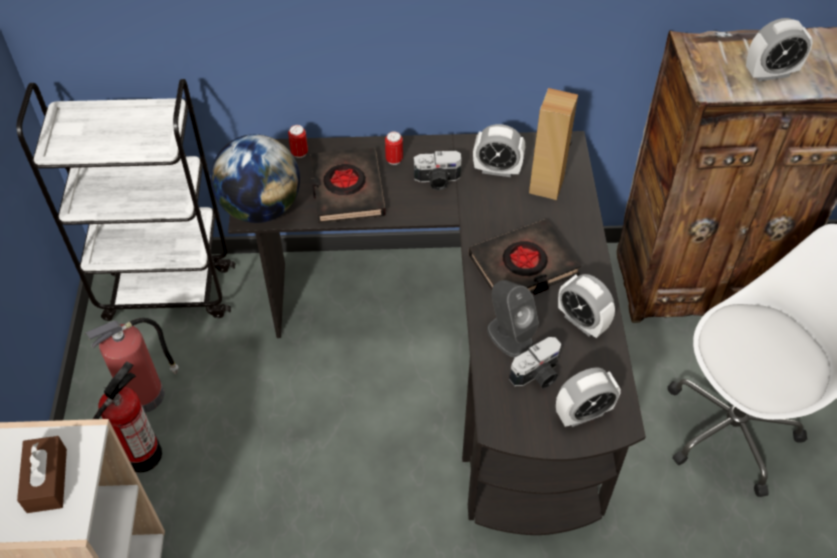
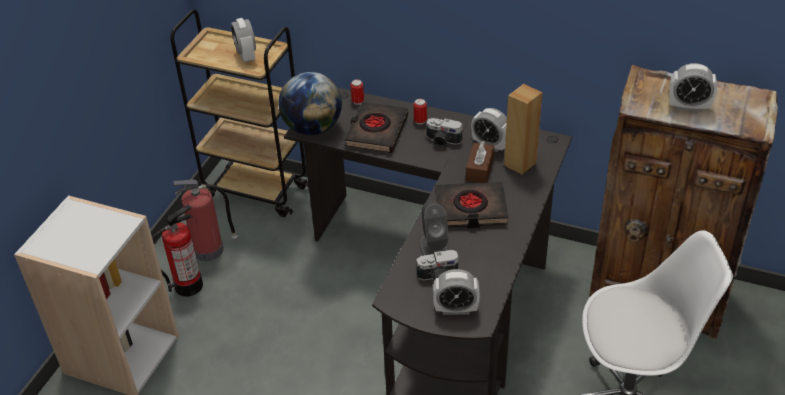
camera: 25 degrees right, 10 degrees down
(47, 480) = (93, 237): brown tissue box -> brown tissue box (479, 169)
(169, 292) = (258, 191): white cart -> brown cart
(582, 322) = (491, 254): alarm clock -> alarm clock (246, 55)

